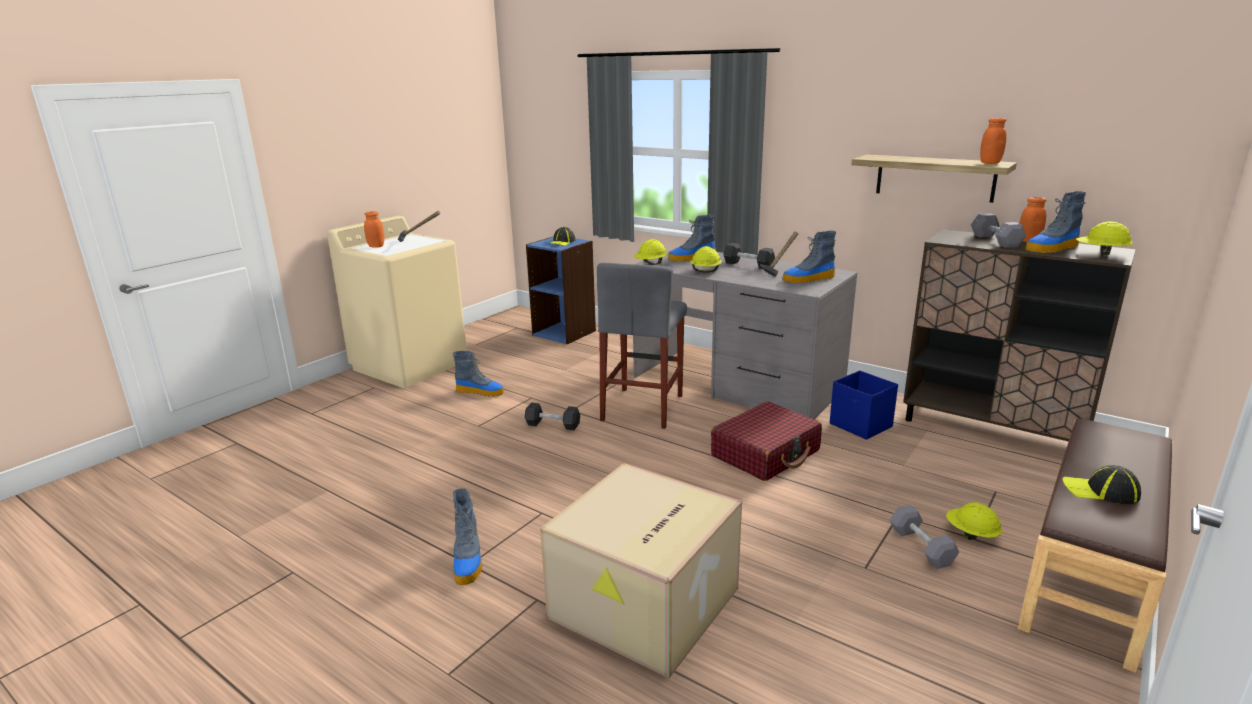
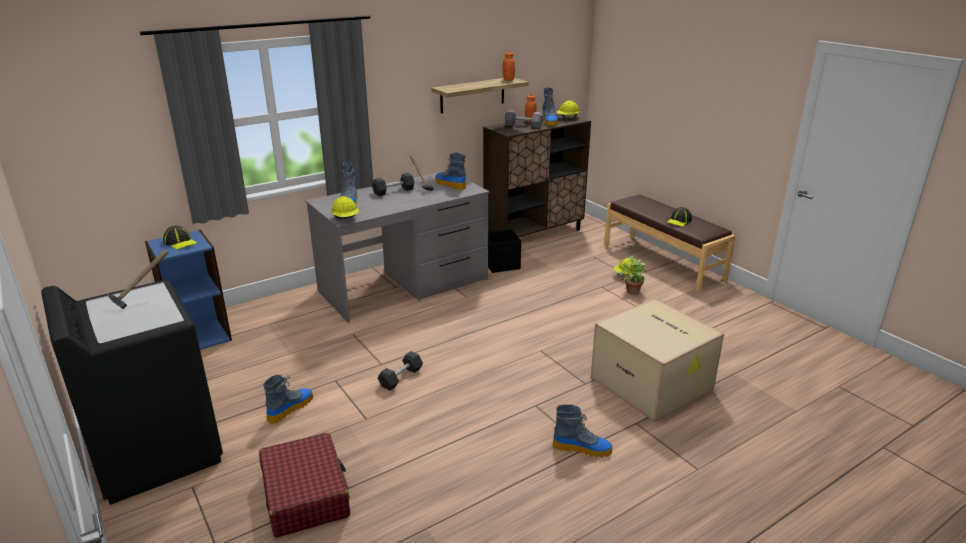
camera: 70 degrees left, 5 degrees up
(376, 246) = (121, 325): orange jar -> none
(410, 365) = (156, 452): beige washing machine -> black washing machine
(642, 407) = (408, 331): grey stool -> none
(705, 271) = (392, 206): yellow hard hat -> none
(766, 453) = (513, 303): red suitcase -> red suitcase (306, 494)
(808, 279) = (449, 184): boot -> boot turned 135 degrees clockwise
(861, 426) = (502, 265): blue storage box -> black storage box
(921, 546) = (631, 290): grey dumbbell -> potted plant

